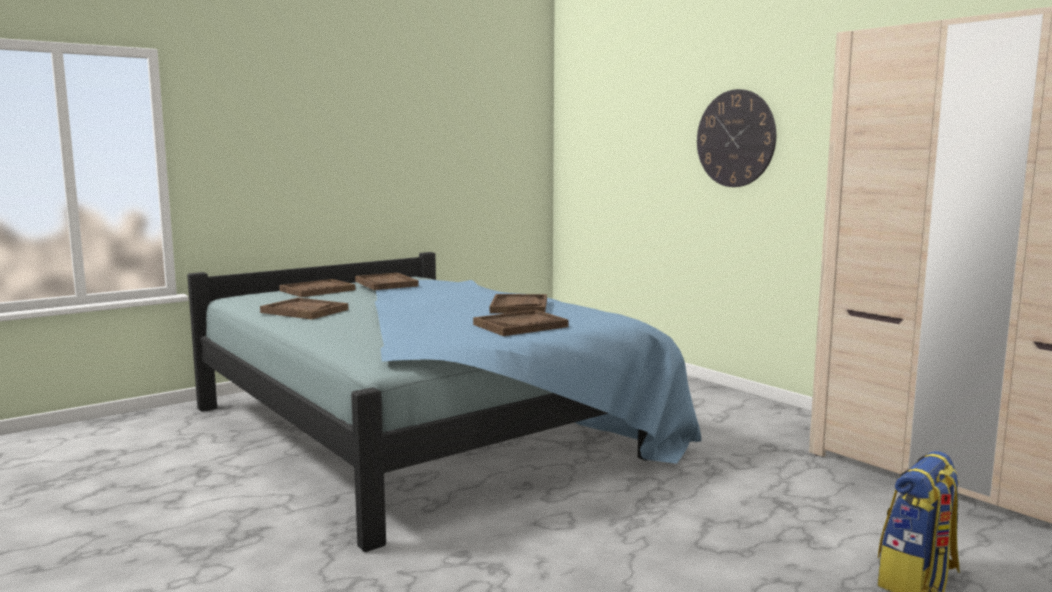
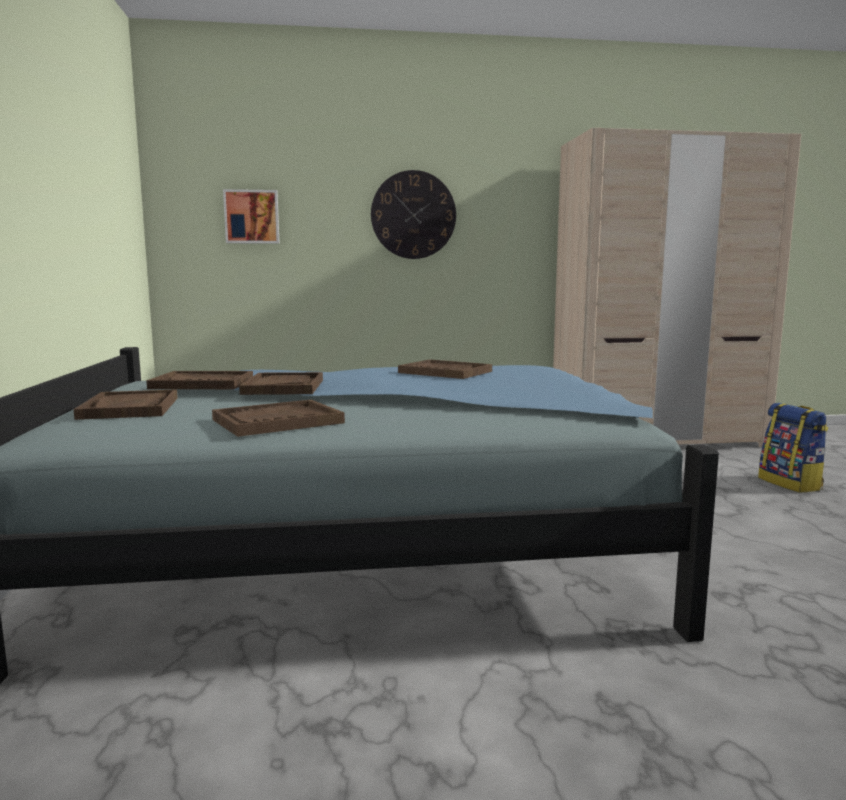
camera: 60 degrees left, 0 degrees up
(520, 325) = (534, 379): brown tray -> brown tray (283, 387)
(613, 143) = (252, 217): none -> picture

